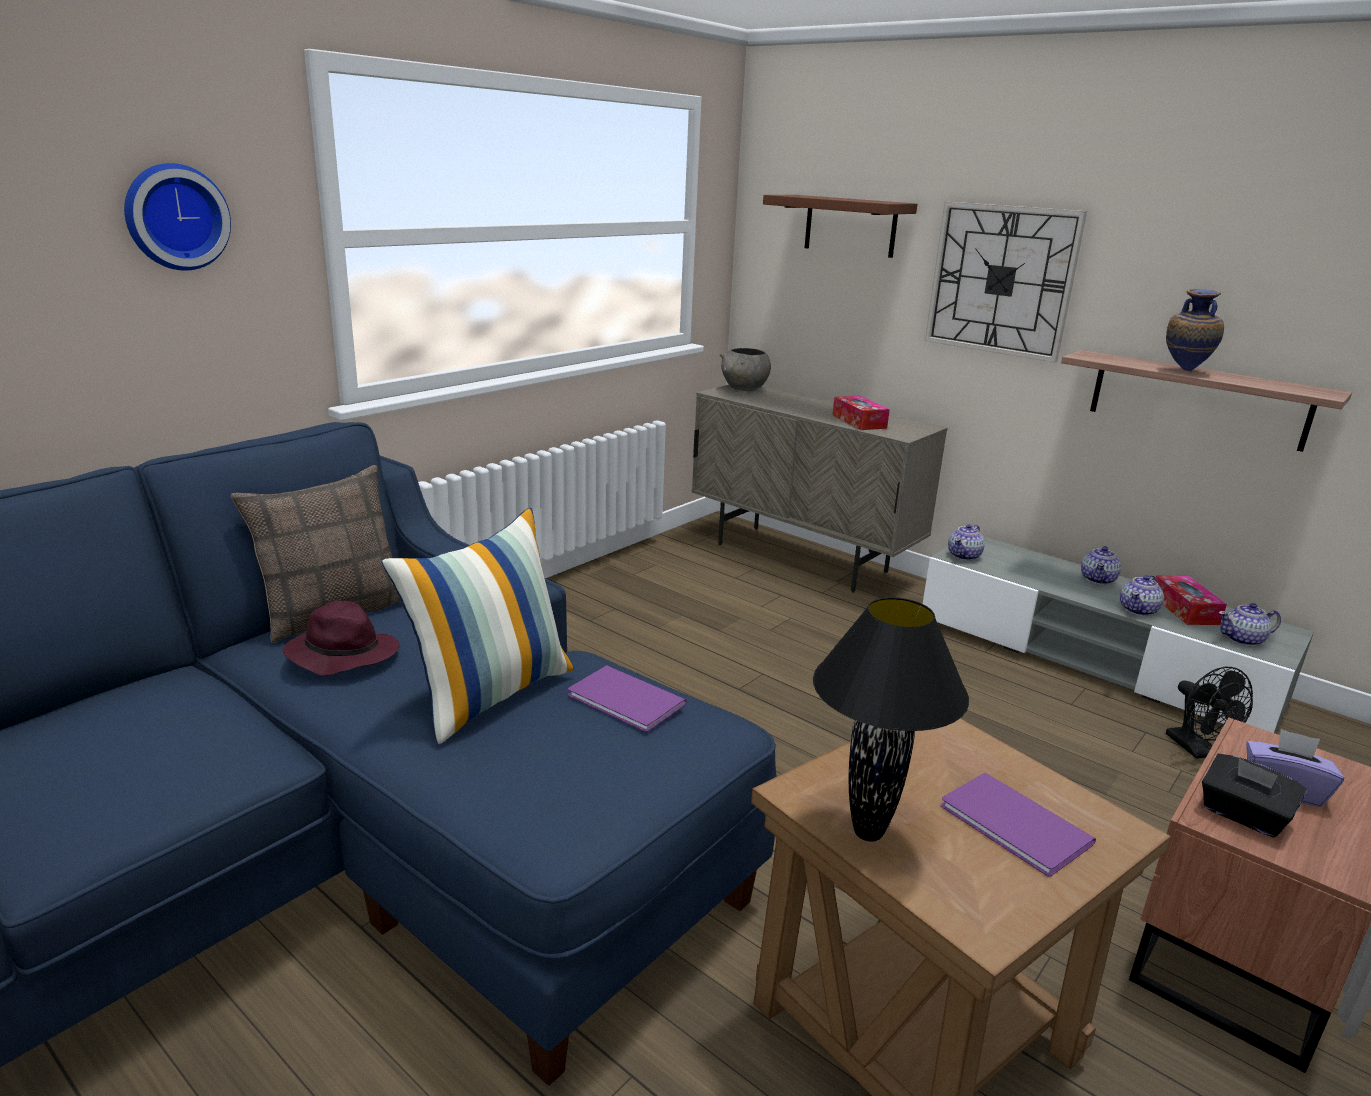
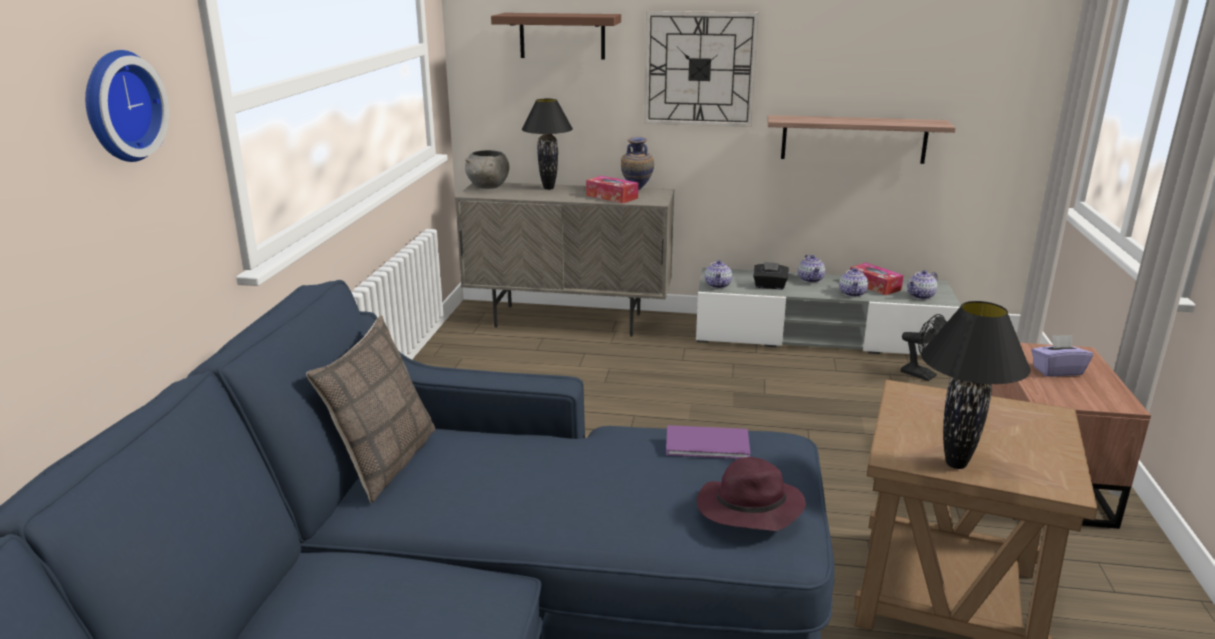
camera: 30 degrees left, 0 degrees up
(341, 654) = (457, 488): purple hat -> purple hat (748, 509)
(491, 693) = (612, 474): pillow -> none
(804, 401) = (549, 188): none -> black table lamp
(1015, 828) = (1013, 432): purple book -> none
(1183, 371) = (849, 121): vase -> vase (636, 190)
(1243, 815) = (1058, 392): black tissue box -> black tissue box (769, 286)

